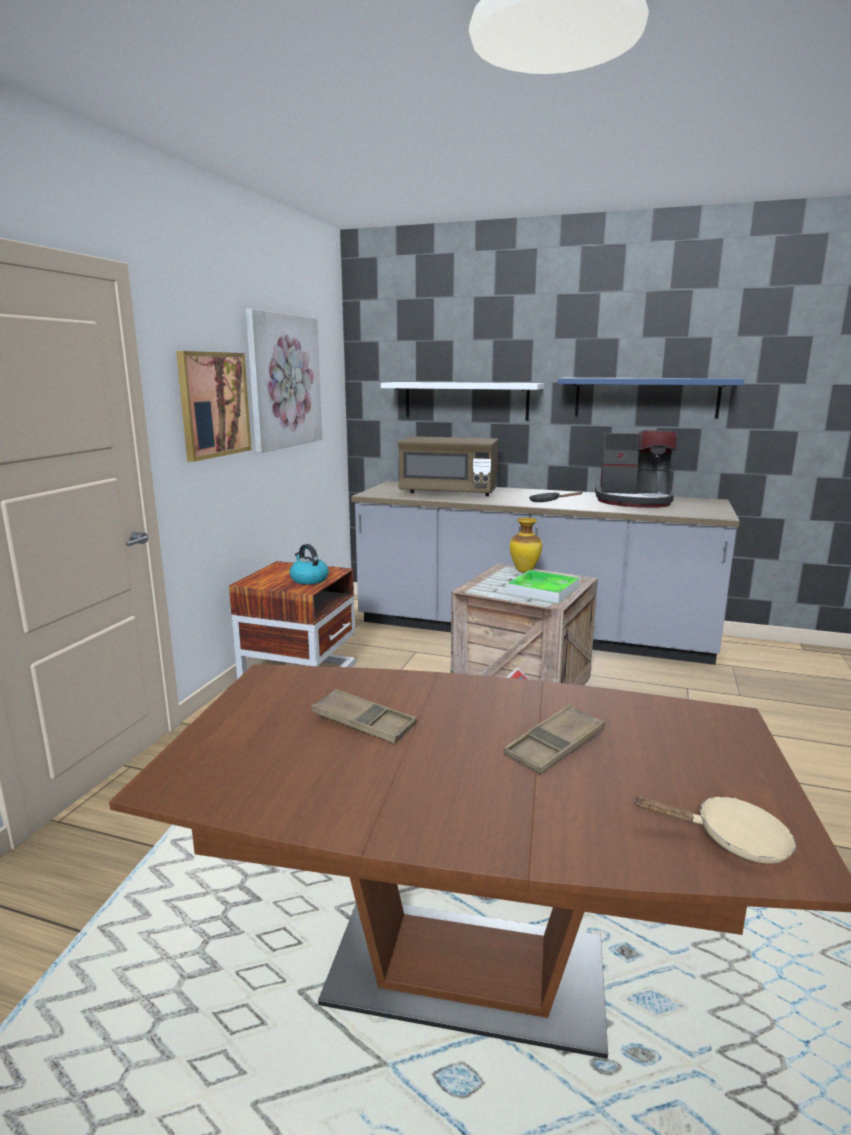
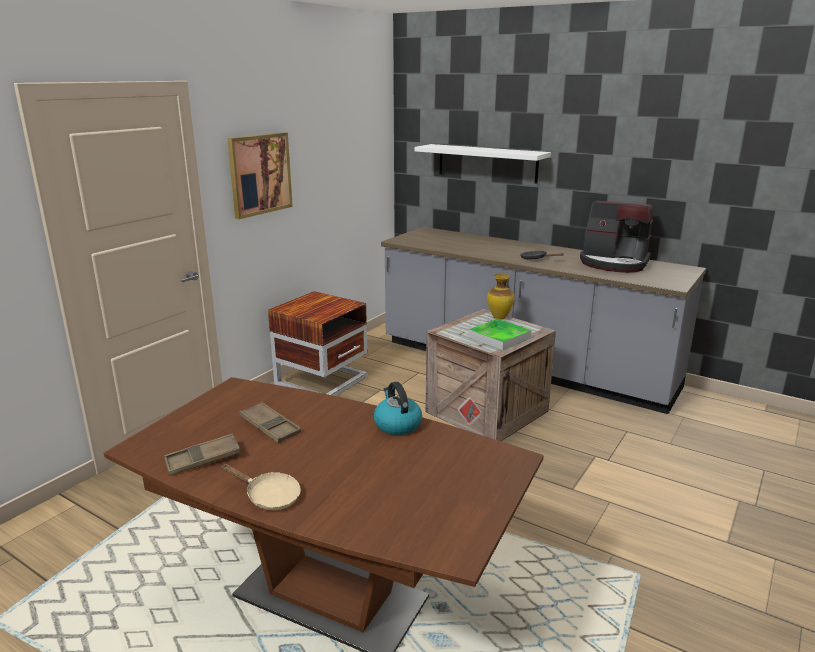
camera: 15 degrees right, 5 degrees up
(285, 381) = (329, 149): picture -> none
(308, 579) = (326, 310): kettle -> kettle (397, 424)
(449, 492) = (462, 243): brown microwave -> none
(555, 746) = (376, 459): brown tray -> brown tray (203, 459)
(646, 397) = (637, 170): blue shelf -> none
(731, 840) = (430, 533): beige frying pan -> beige frying pan (268, 496)

